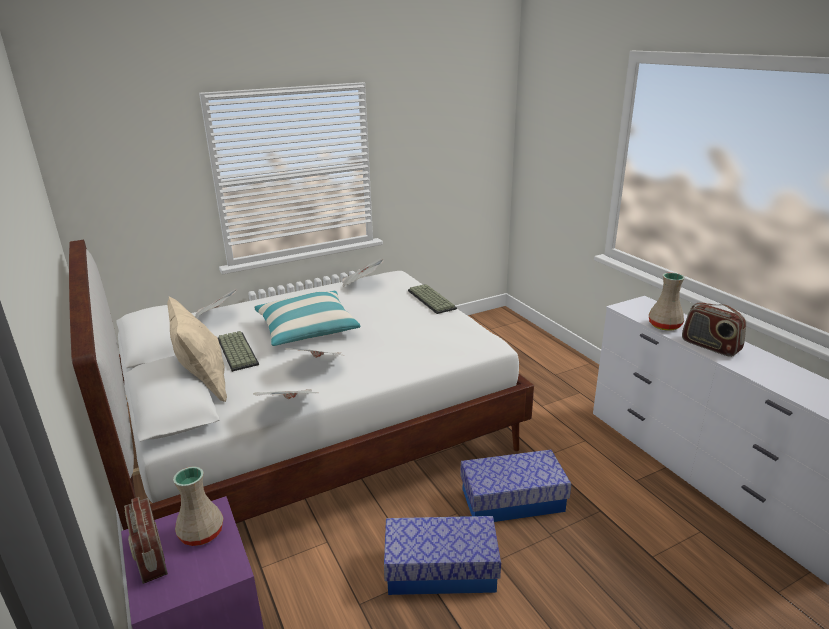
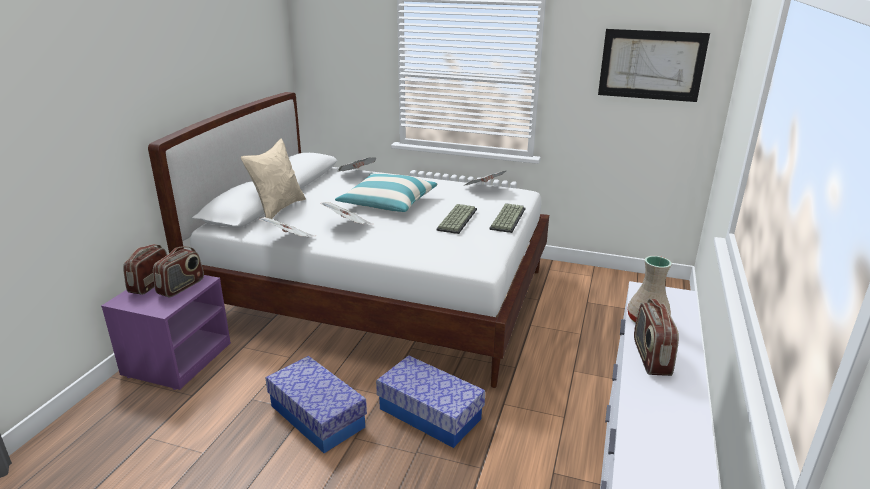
camera: 45 degrees right, 0 degrees up
(200, 533) = (181, 287): beige vase -> radio
(236, 351) = (326, 199): keyboard -> keyboard (456, 219)
(458, 132) = (651, 65): none -> picture

